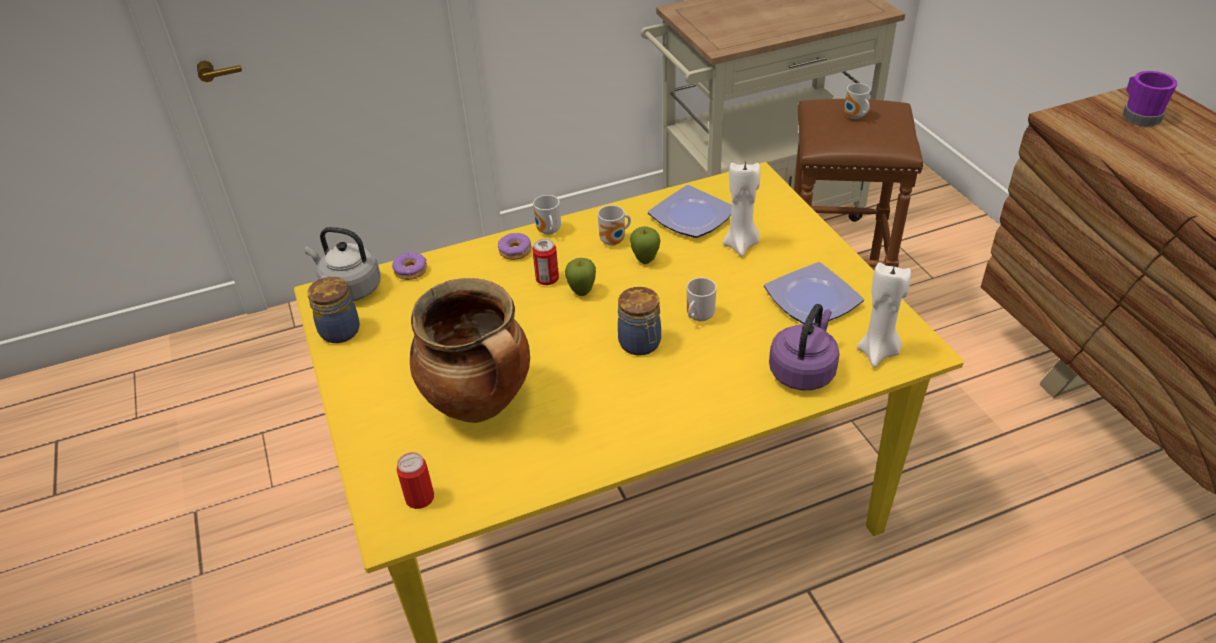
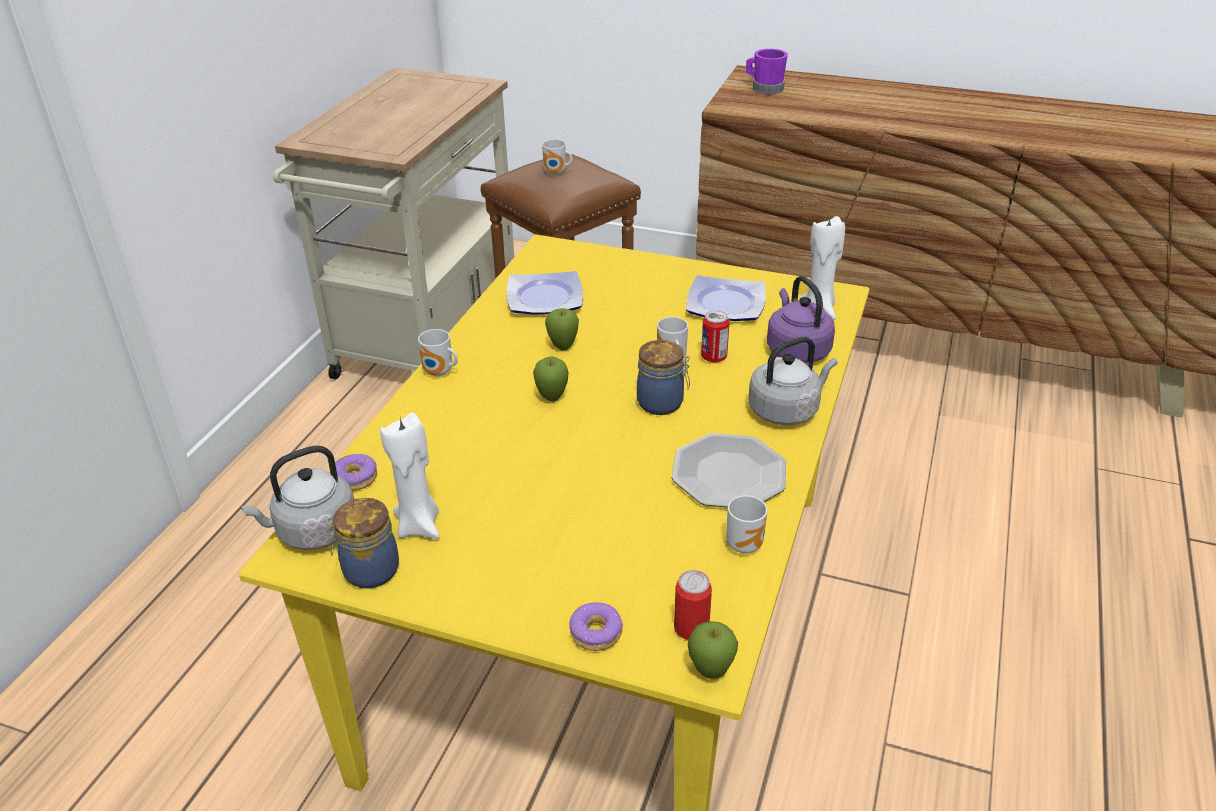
camera: 50 degrees left, 5 degrees down
(386, 531) = (710, 673): none -> apple
(481, 404) = (615, 528): cooking pot -> none
(515, 251) = (435, 404): donut -> donut (596, 633)
(547, 280) = (504, 407): can -> can (714, 357)
(599, 424) = (729, 474): none -> plate
(614, 241) = (512, 348): mug -> mug (746, 544)
(714, 410) = (786, 410): none -> grey kettle
(741, 245) = (616, 297): white candle -> white candle (419, 525)

